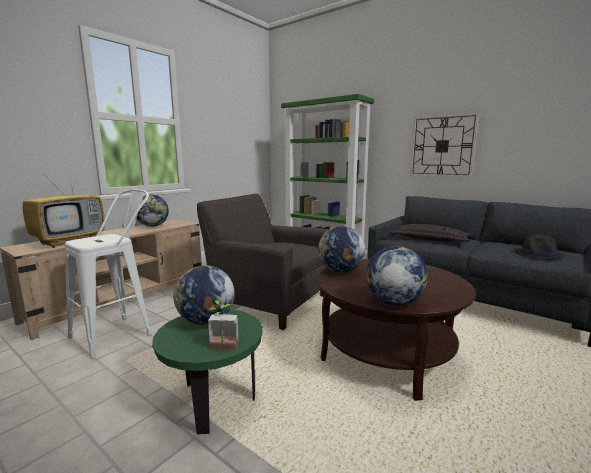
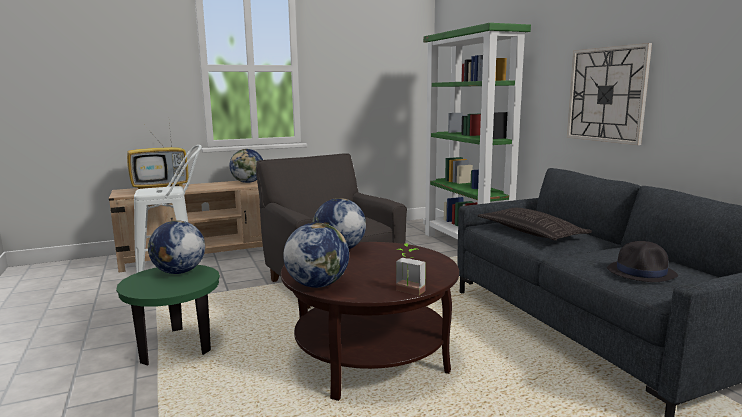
camera: 30 degrees right, 0 degrees up
(223, 348) = (156, 292): potted plant -> potted plant (407, 292)

